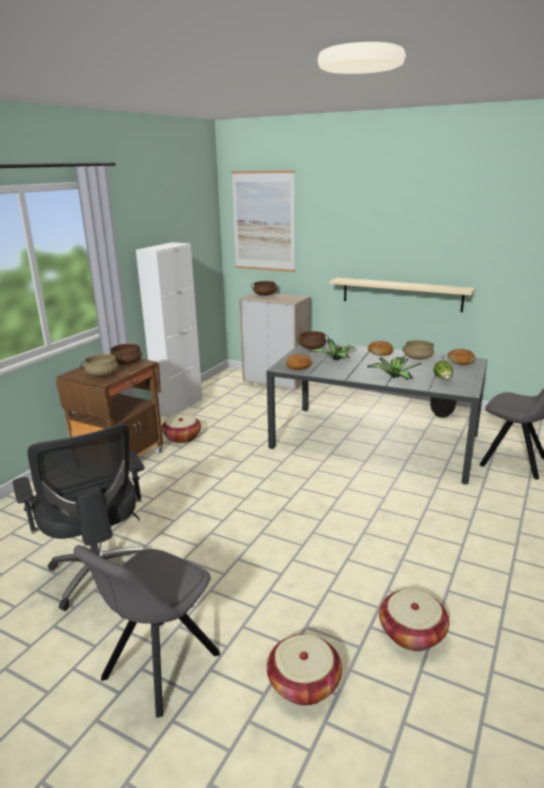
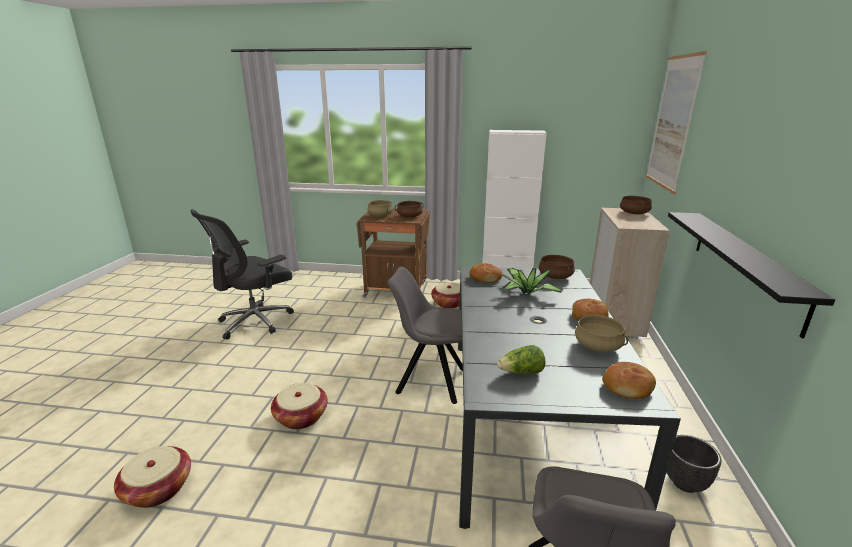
camera: 70 degrees right, 0 degrees up
(160, 666) = (162, 365): grey chair -> grey chair (430, 381)
(304, 683) = (122, 430): basket -> basket (301, 417)
(393, 377) = (496, 333): potted plant -> none
(401, 294) = (745, 265): beige shelf -> black shelf

